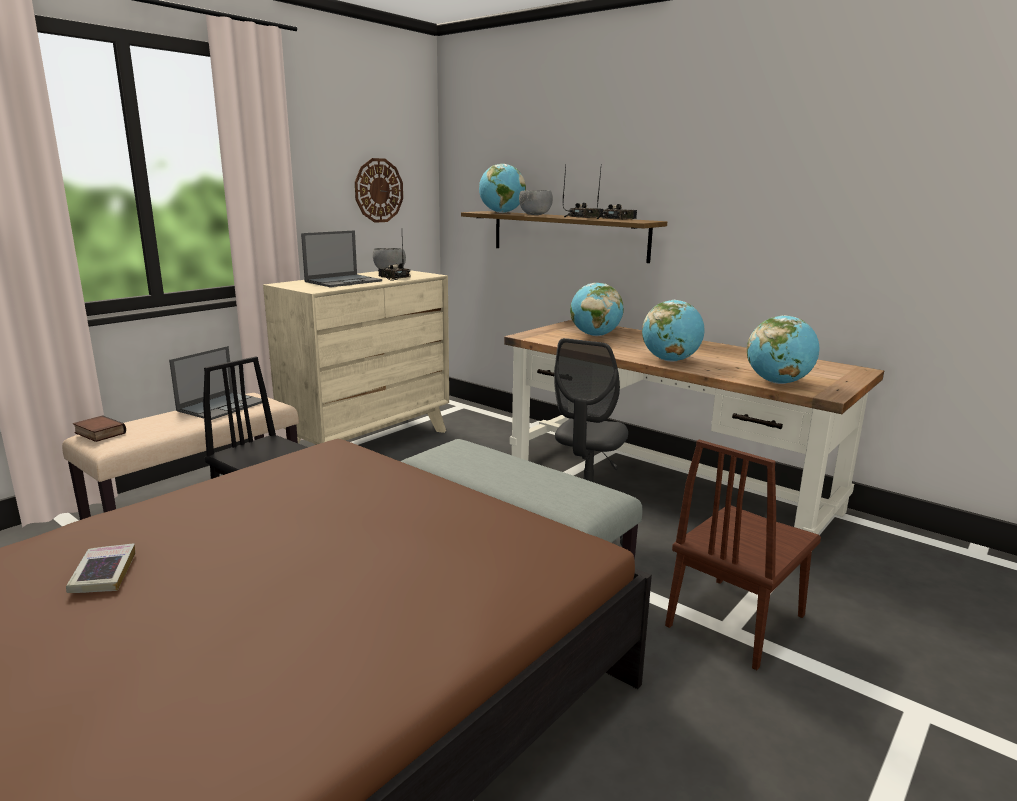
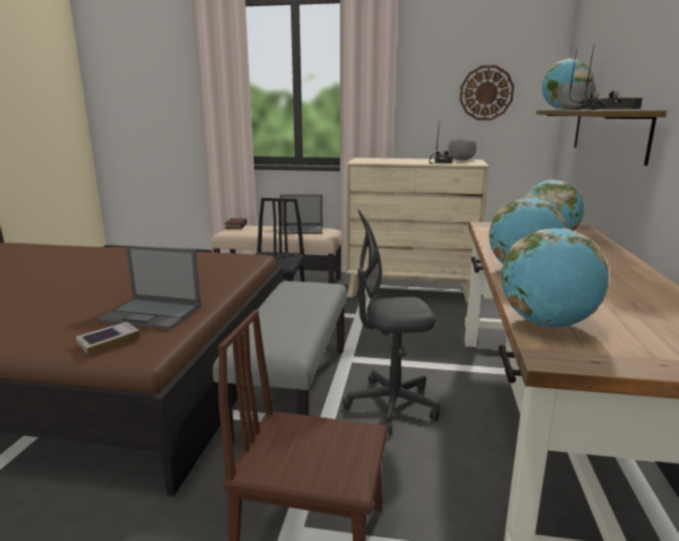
camera: 60 degrees right, 0 degrees up
(103, 574) = (67, 263): book -> book (108, 341)
(344, 281) = (400, 161): laptop -> laptop (152, 313)

